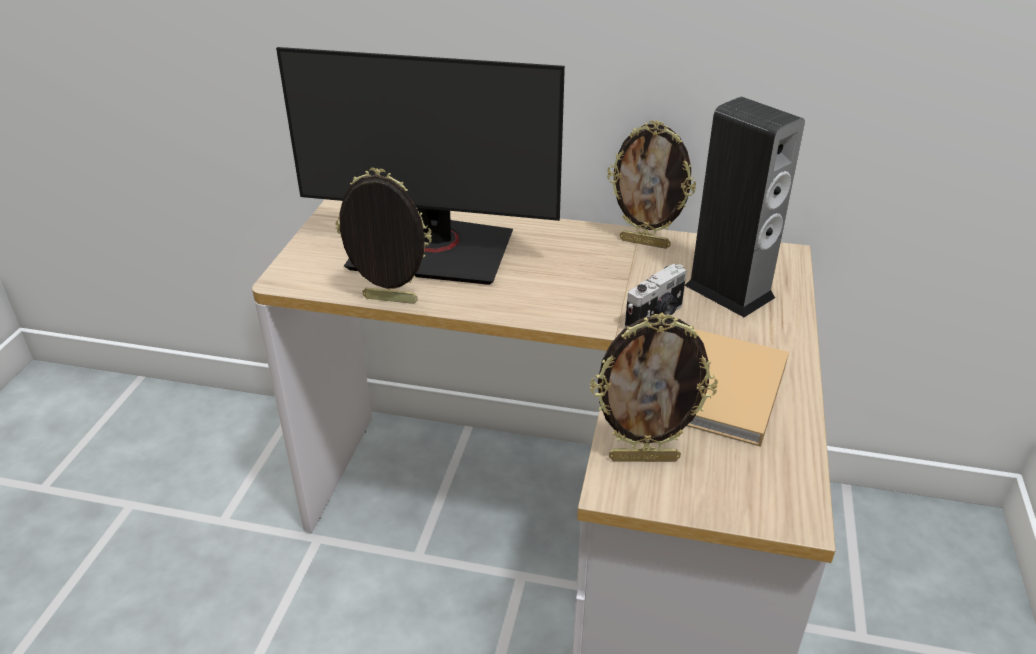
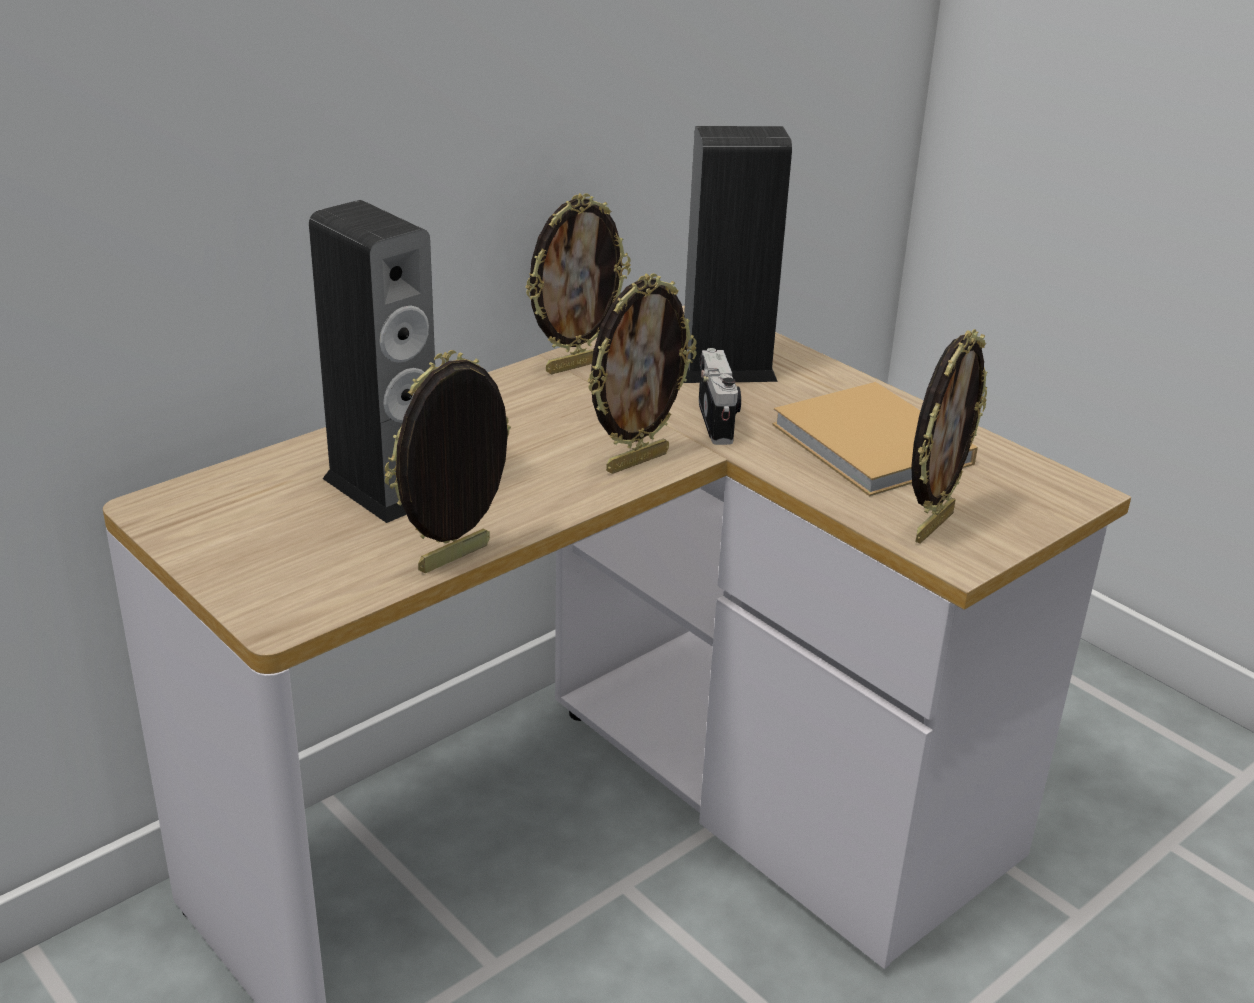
camera: 55 degrees left, 5 degrees down
(432, 250) = (384, 487): monitor -> speaker
(564, 310) = (636, 461): none -> picture frame

